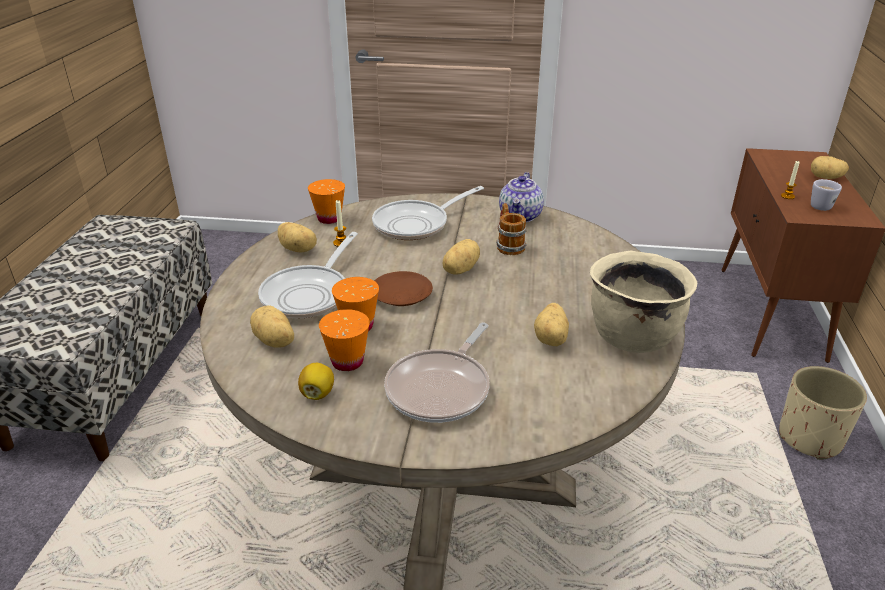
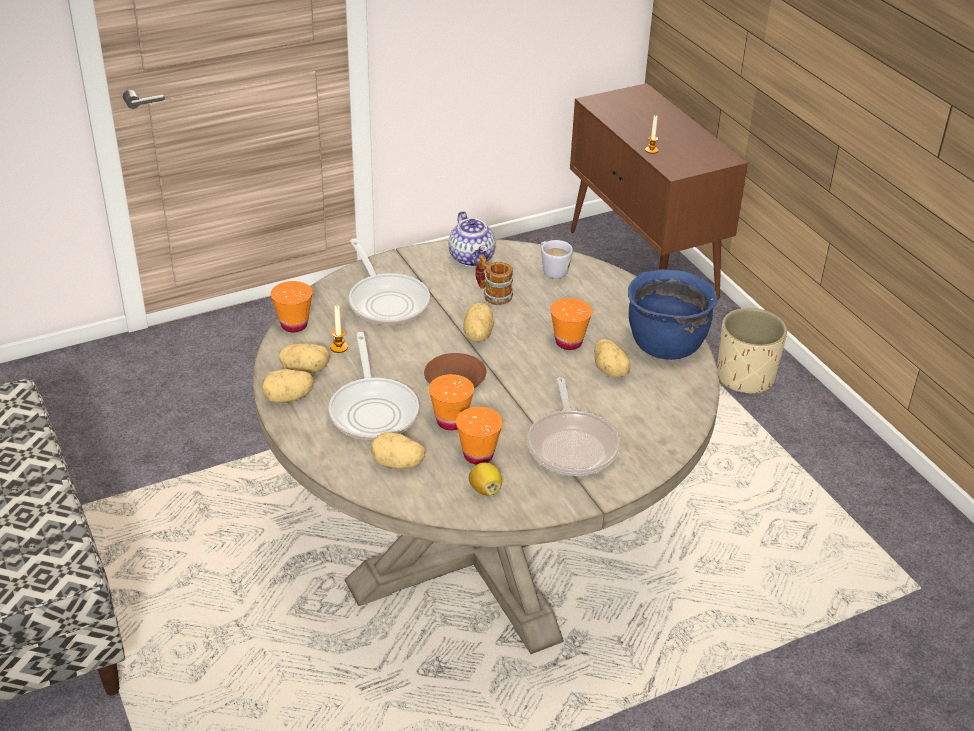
camera: 35 degrees left, 5 degrees up
(416, 224) = (386, 301): frying pan -> frying pan turned 45 degrees counterclockwise
(536, 302) = (568, 342): none -> orange cup
(632, 336) = (665, 345): beige cooking pot -> blue cooking pot
(819, 205) = (682, 152): white mug -> white mug (552, 270)
(825, 178) = (667, 117): potato -> potato (288, 398)

